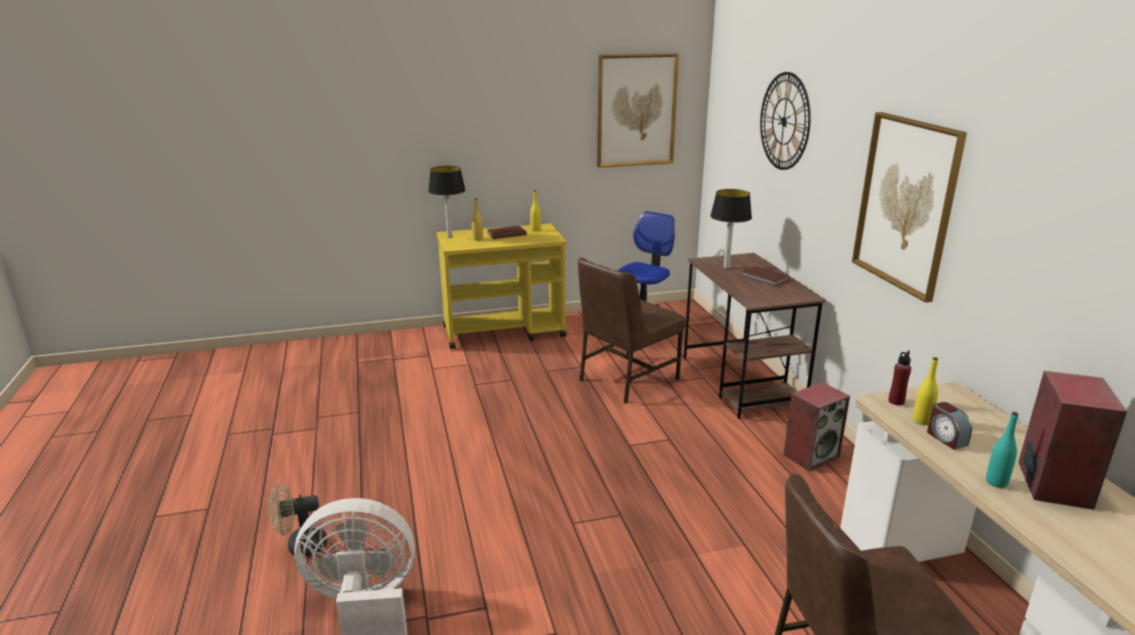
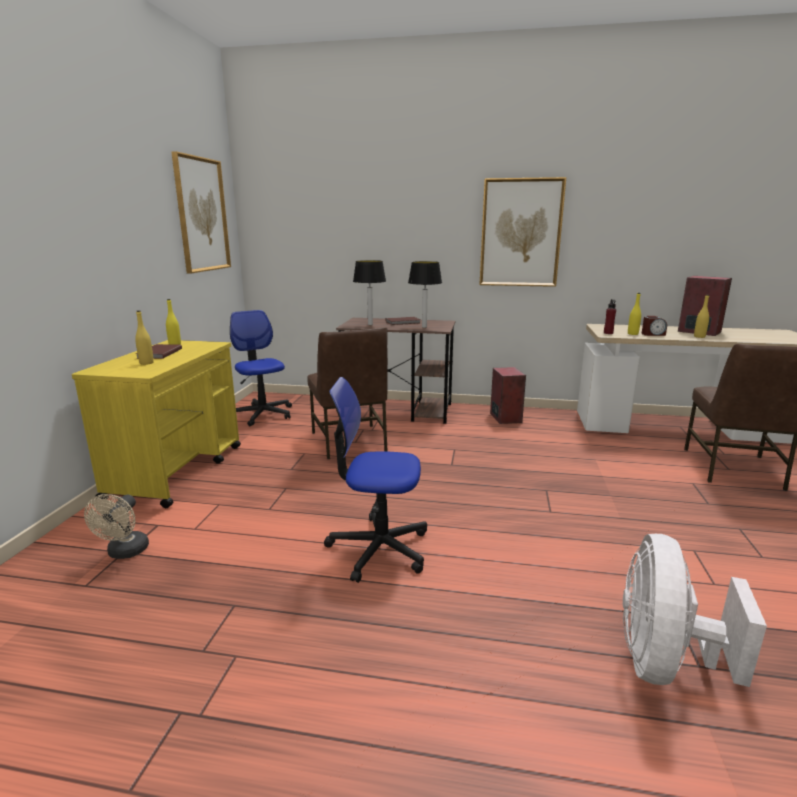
camera: 65 degrees left, 5 degrees down
(300, 546) = (537, 709): beige fan -> beige fan (125, 553)
(448, 444) = (378, 548): none -> office chair
(449, 237) = (106, 371): table lamp -> table lamp (424, 327)
(784, 121) = (367, 206): wall clock -> none
(996, 482) = (699, 337): turquoise bottle -> yellow bottle

